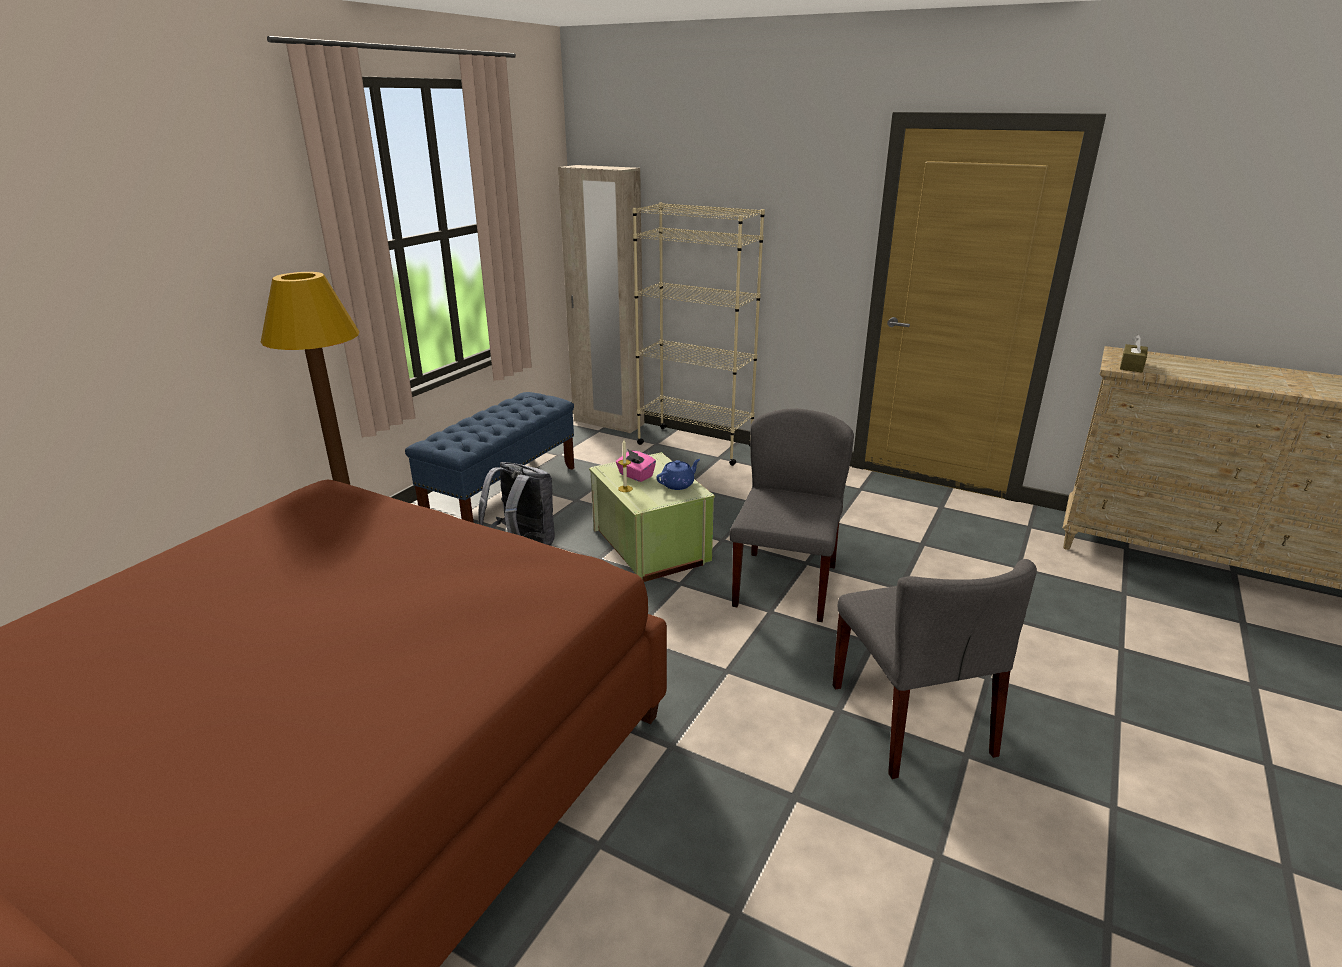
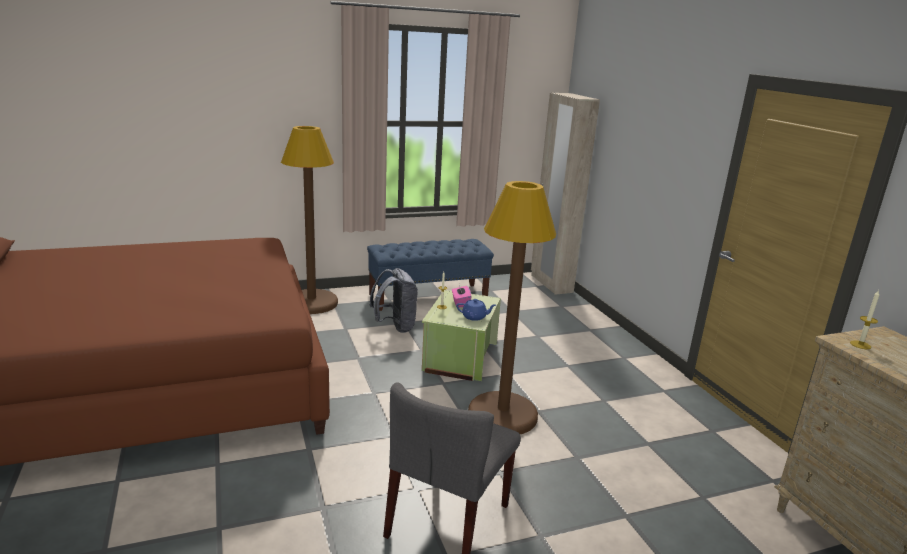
camera: 40 degrees right, 5 degrees down
(695, 445) = (586, 317): beige bookcase -> none
(784, 584) = (502, 415): grey chair -> brown floor lamp
(1131, 366) = (860, 345): brown tissue box -> candle

